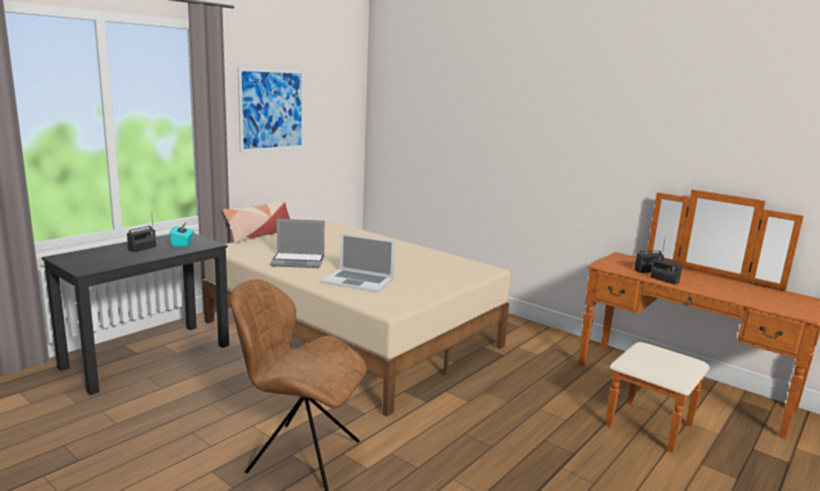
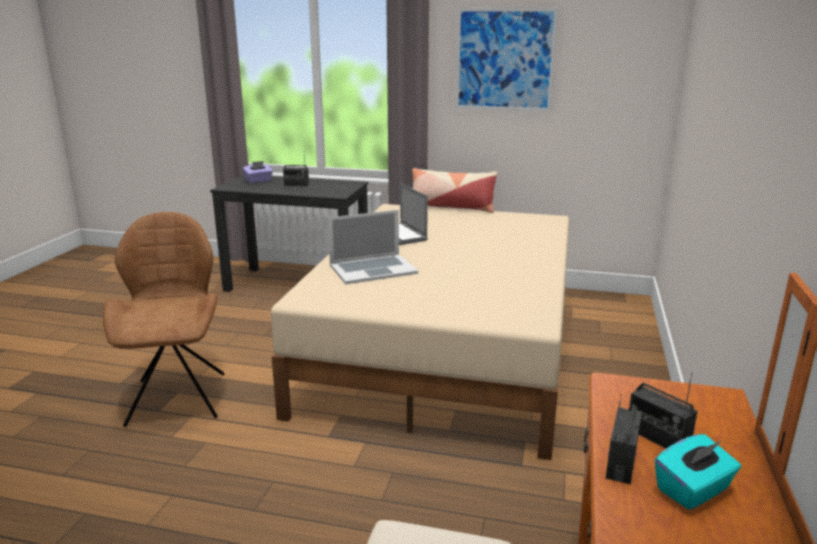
camera: 65 degrees right, 5 degrees up
(90, 256) = (258, 181): none -> purple tissue box
(182, 244) = (326, 189): turquoise tissue box -> turquoise tissue box (693, 490)
(358, 281) = (373, 269): laptop -> laptop turned 105 degrees counterclockwise

